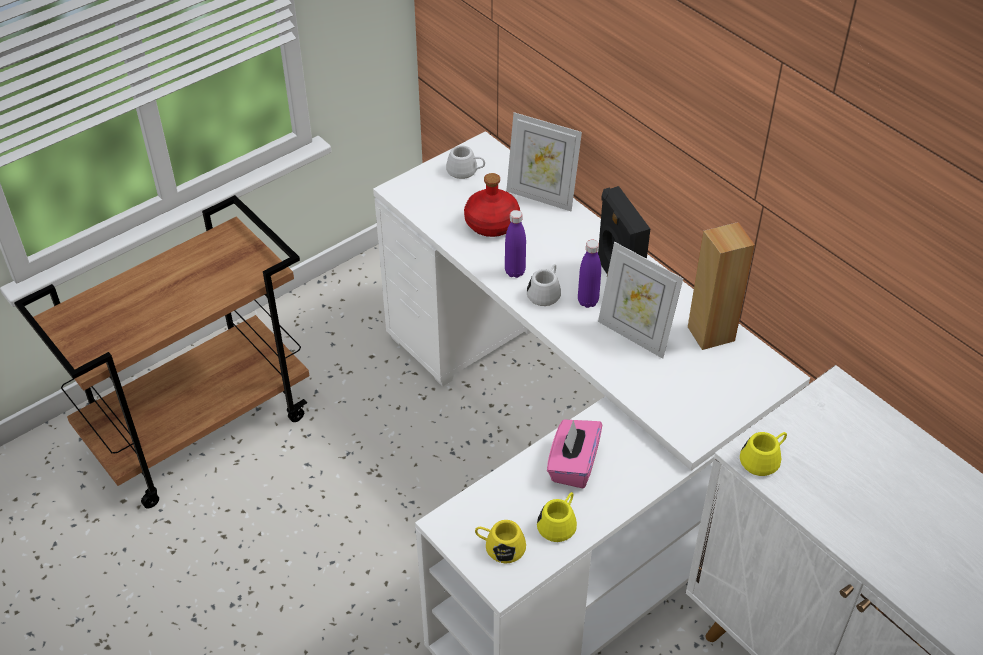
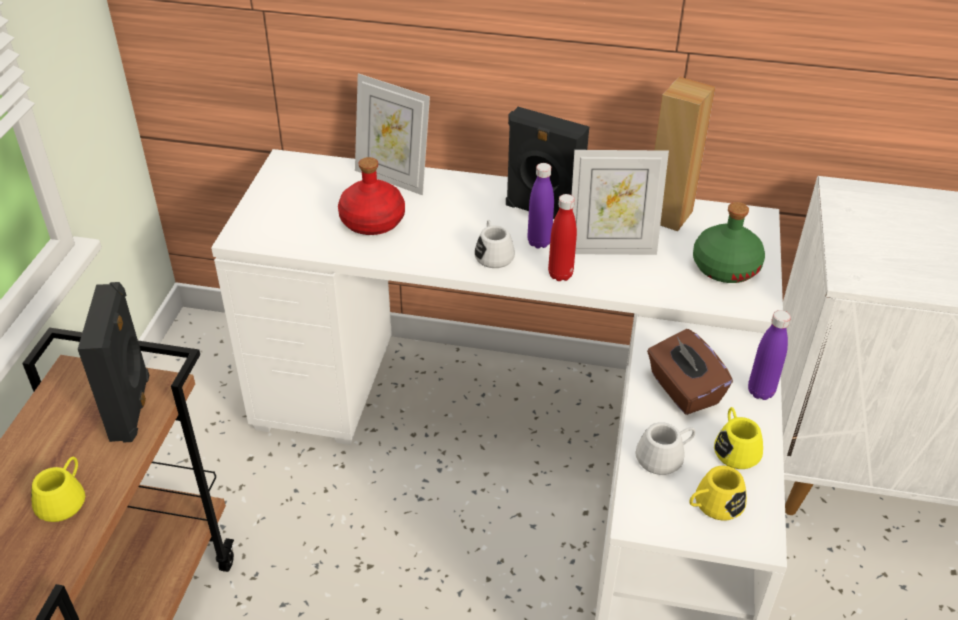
camera: 40 degrees left, 5 degrees down
(242, 273) = (132, 407): none -> black speaker
(466, 171) = (293, 189): white mug -> white mug (665, 456)
(515, 272) = (444, 251): purple bottle -> purple bottle (760, 392)
(541, 196) = (393, 178): picture frame -> picture frame turned 45 degrees clockwise
(573, 465) = (683, 390): pink tissue box -> brown tissue box
(574, 334) = (560, 275): none -> red bottle
(703, 397) = (725, 267): none -> green bottle
(763, 459) = (867, 273): yellow mug -> yellow mug (64, 498)

